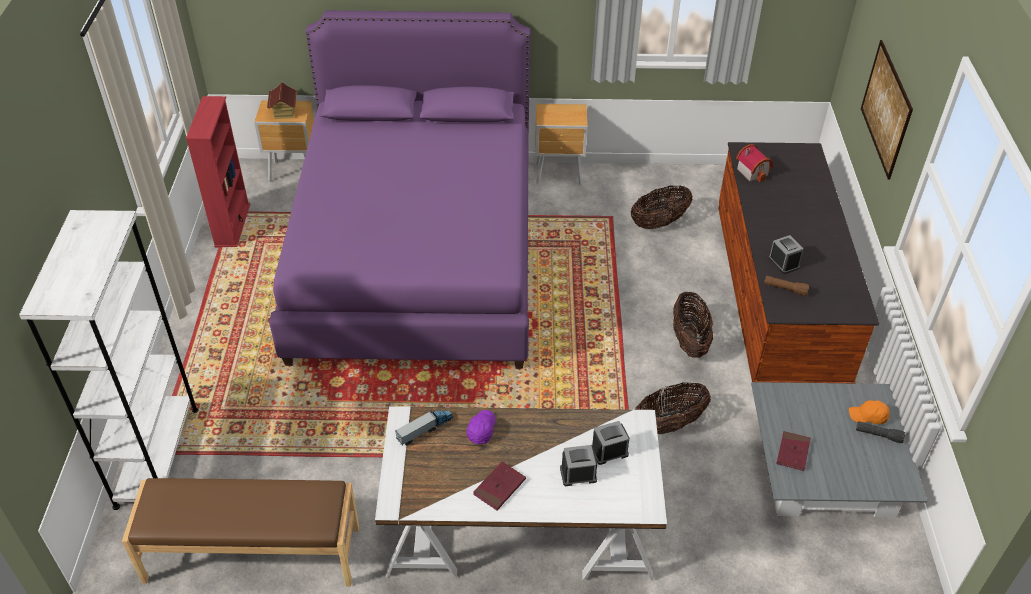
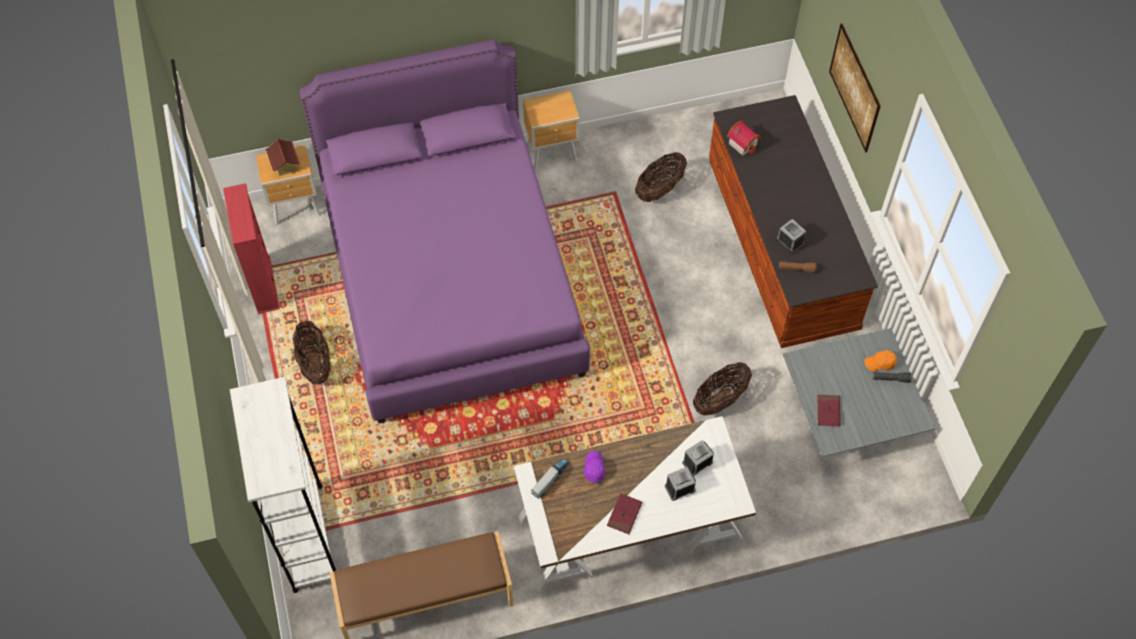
camera: 15 degrees left, 15 degrees up
(689, 340) = (717, 312): basket -> basket (315, 363)

